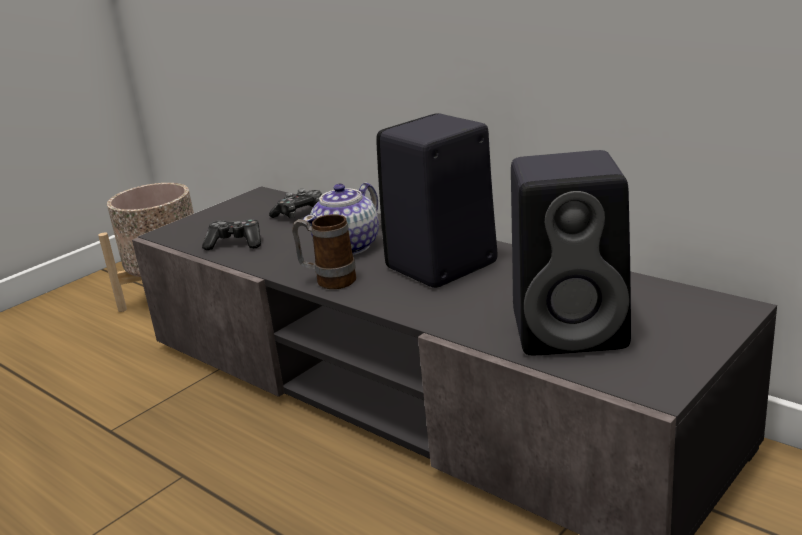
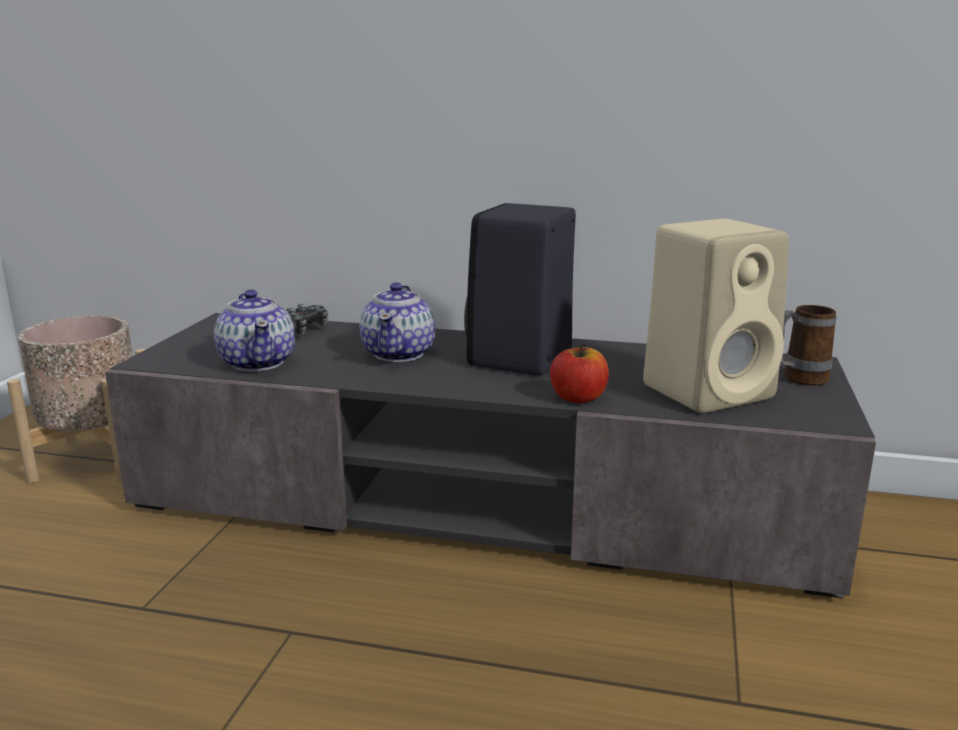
camera: 30 degrees left, 5 degrees down
(235, 243) = (258, 362): game controller -> teapot
(328, 281) = (419, 382): mug -> mug (798, 379)
(438, 318) = (578, 398): none -> apple
(573, 329) = (710, 391): black speaker -> beige speaker

